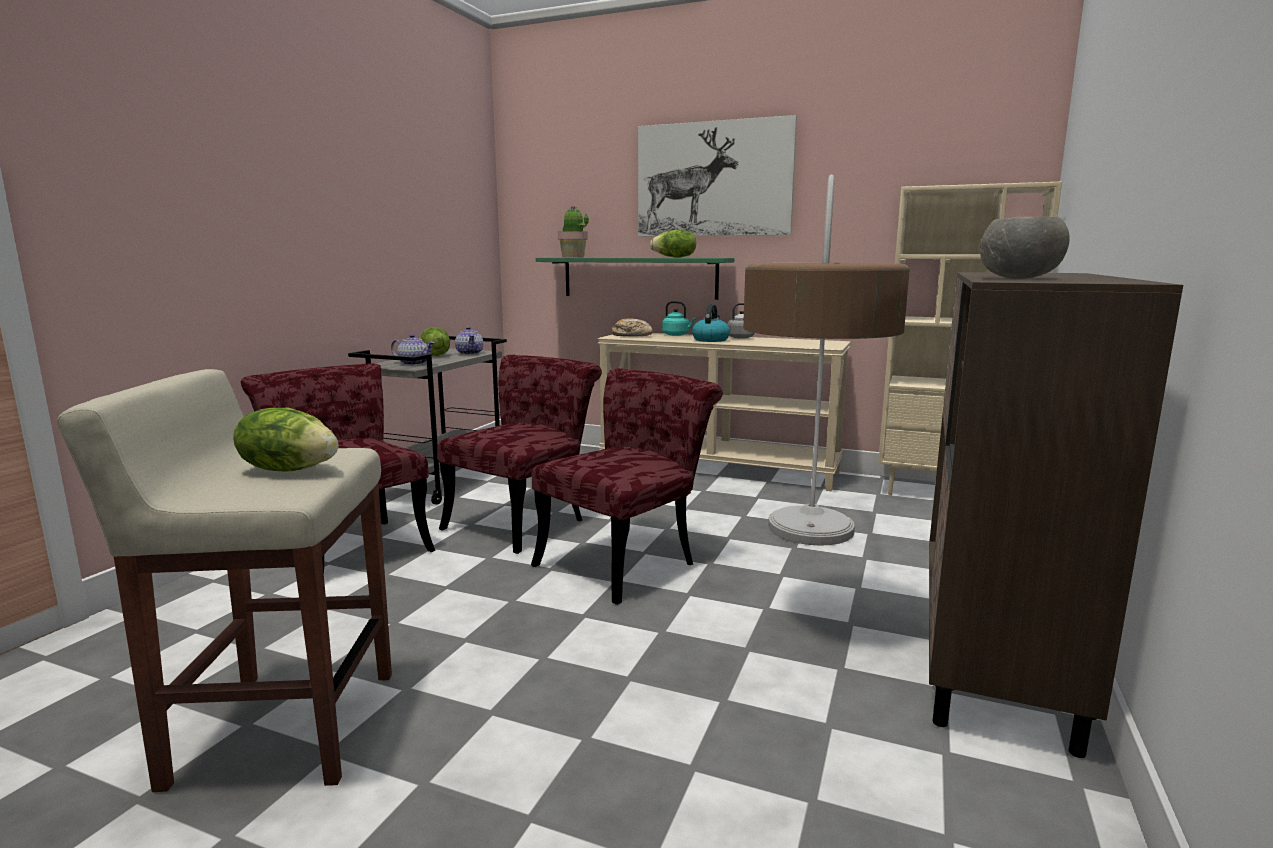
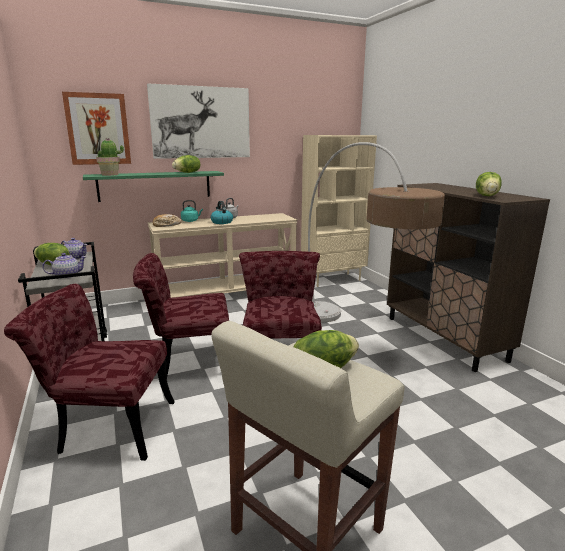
camera: 45 degrees left, 5 degrees up
(524, 521) = (187, 361): red chair -> red chair turned 90 degrees counterclockwise
(575, 196) = (98, 129): none -> picture
(1020, 278) = (487, 196): grey bowl -> lettuce

